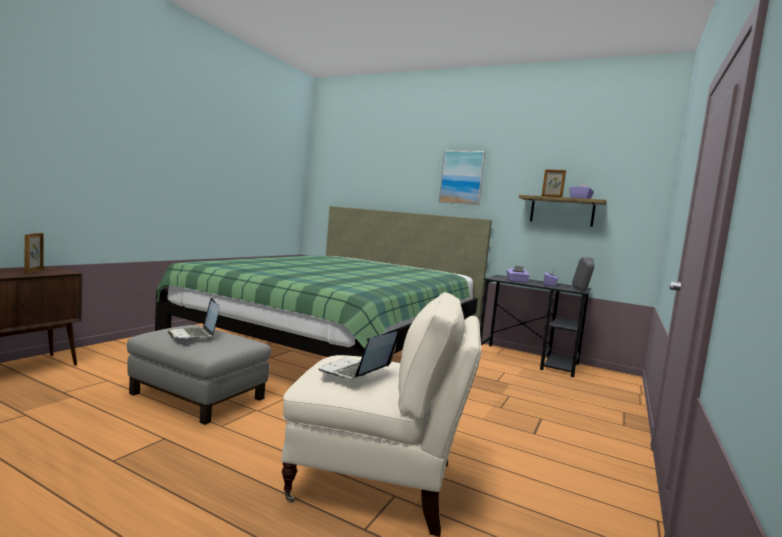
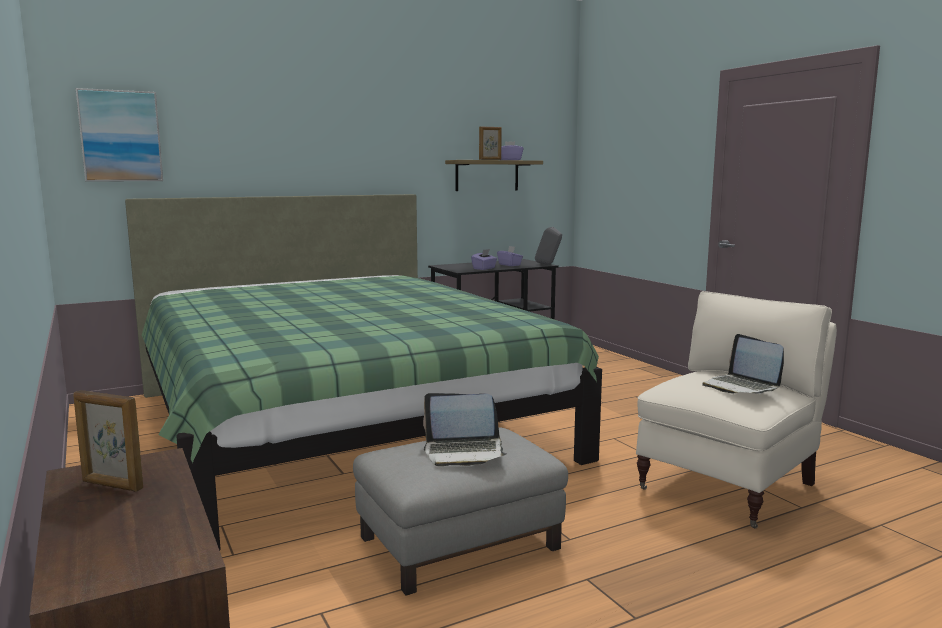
camera: 55 degrees left, 5 degrees up
(462, 177) = (363, 137): picture -> picture (120, 136)

